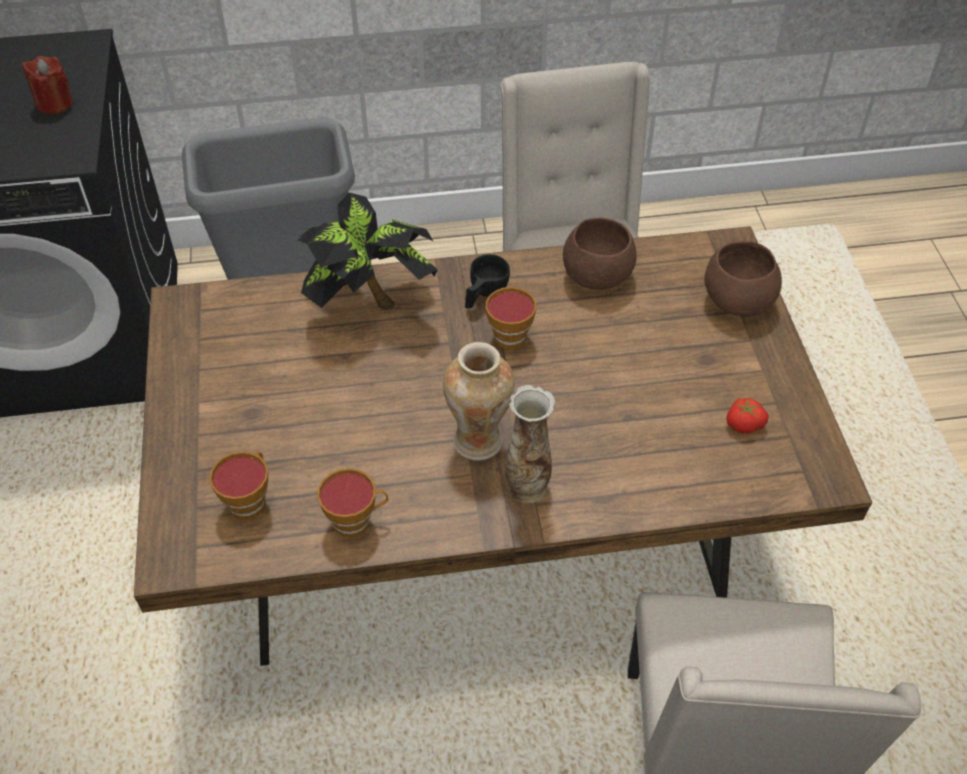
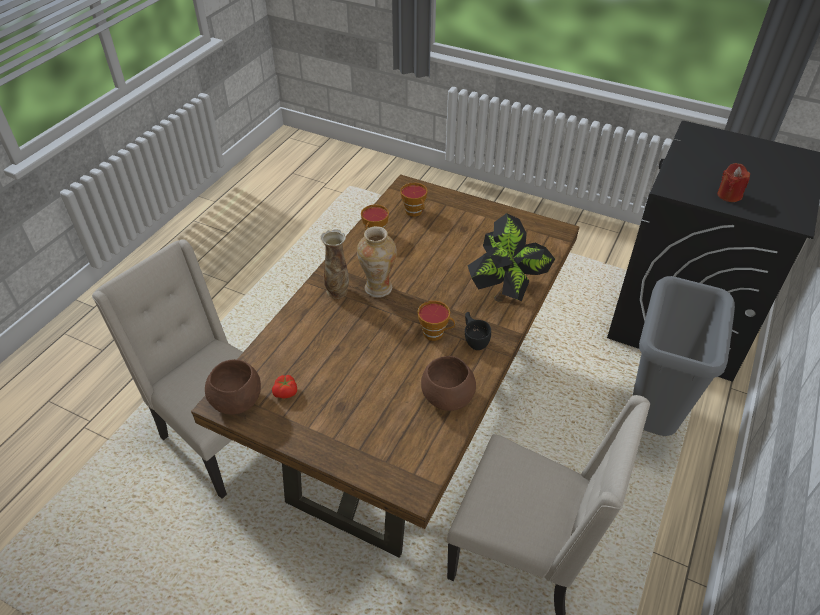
camera: 125 degrees right, 5 degrees down
(738, 301) = (366, 455): brown bowl -> brown bowl (237, 401)

